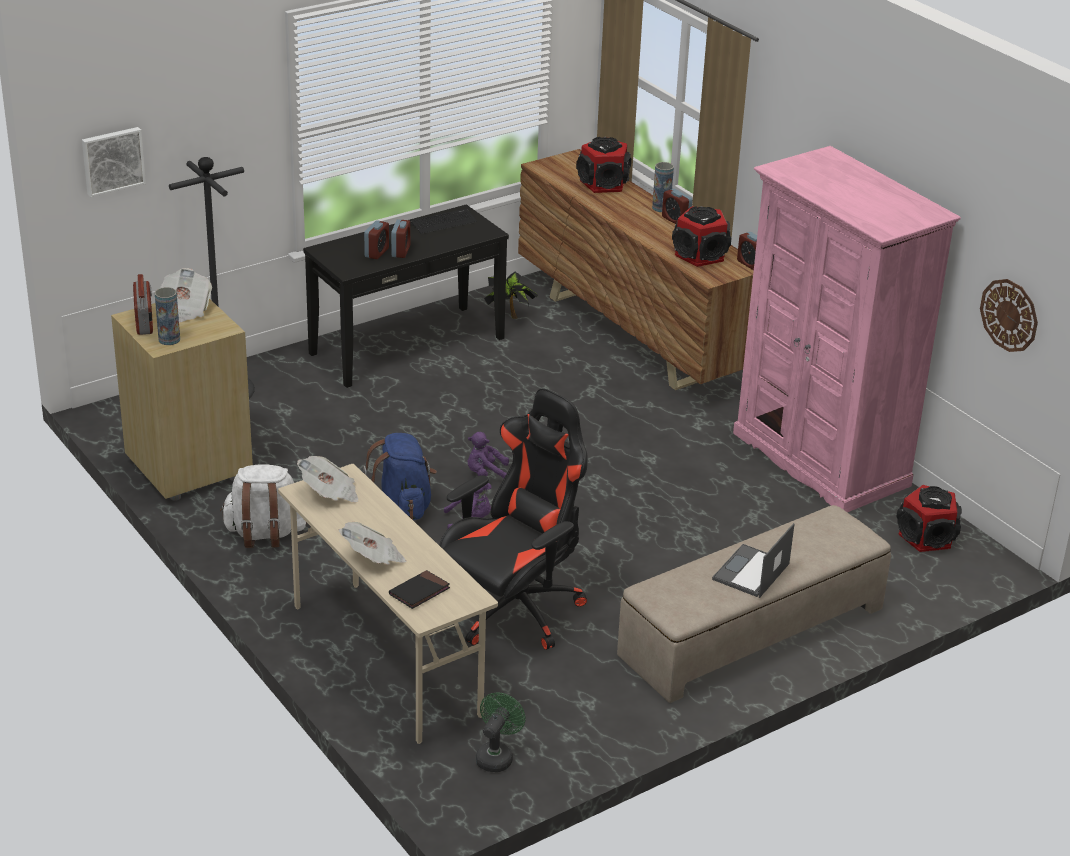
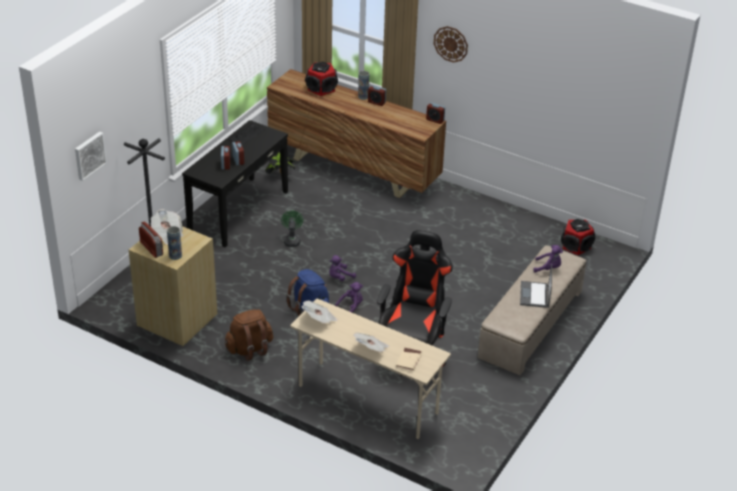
camera: 25 degrees left, 5 degrees up
(265, 534) = (249, 349): white backpack -> brown backpack
(419, 592) = (409, 360): black book -> beige book
(496, 756) = (460, 432): green fan -> green fan (292, 240)
(700, 255) = (405, 121): speaker -> none
(809, 539) = (548, 268): none -> purple plush toy
(820, 459) = (497, 217): pink wardrobe -> none
(1009, 315) = (607, 124): wall clock -> wall clock (451, 44)

